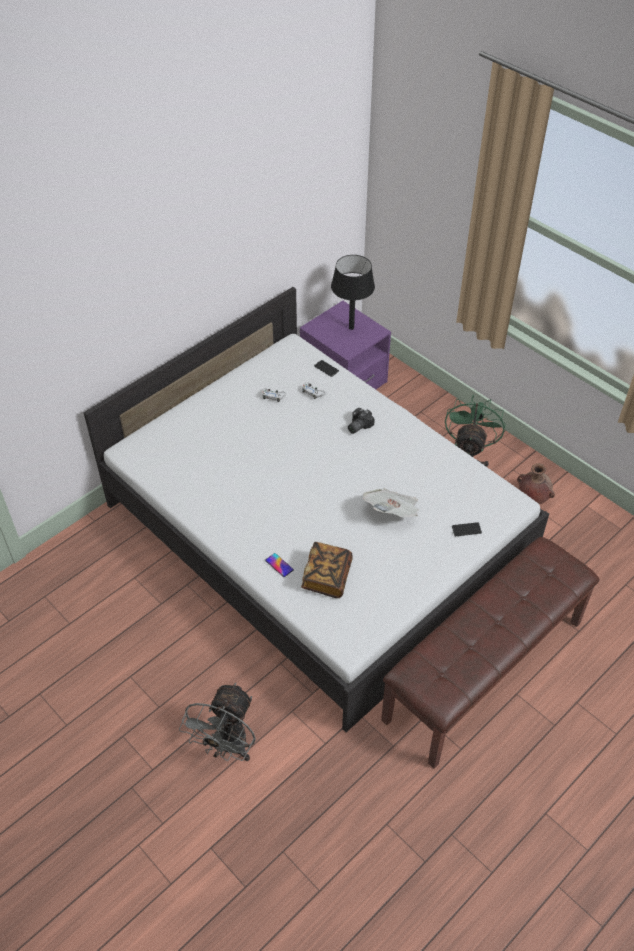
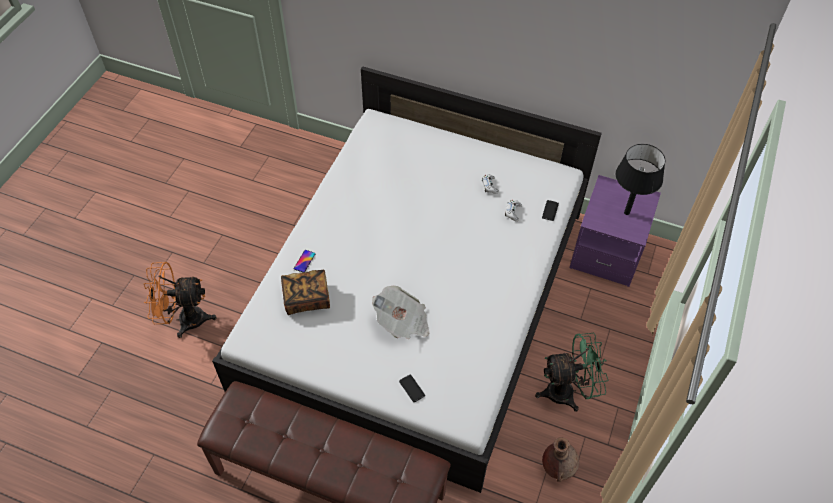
camera: 65 degrees right, 5 degrees up
(227, 747) = (184, 319): grey fan -> orange fan
(357, 426) = (492, 259): camera -> none

